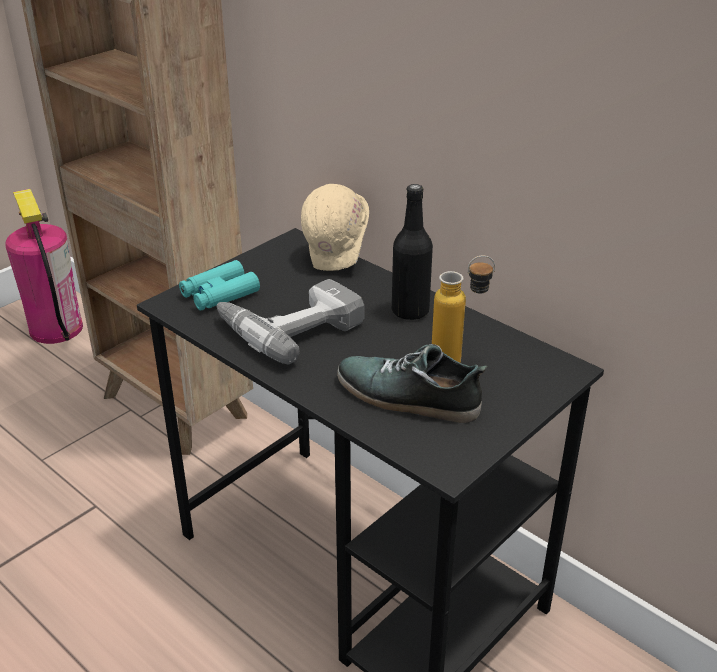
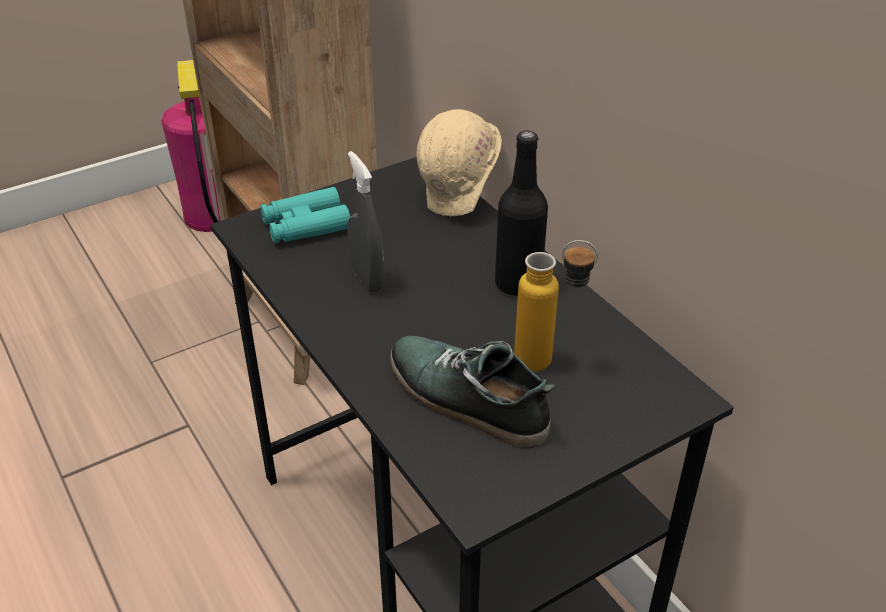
camera: 15 degrees right, 5 degrees up
(289, 326) = (367, 279): power drill -> grey spray bottle

